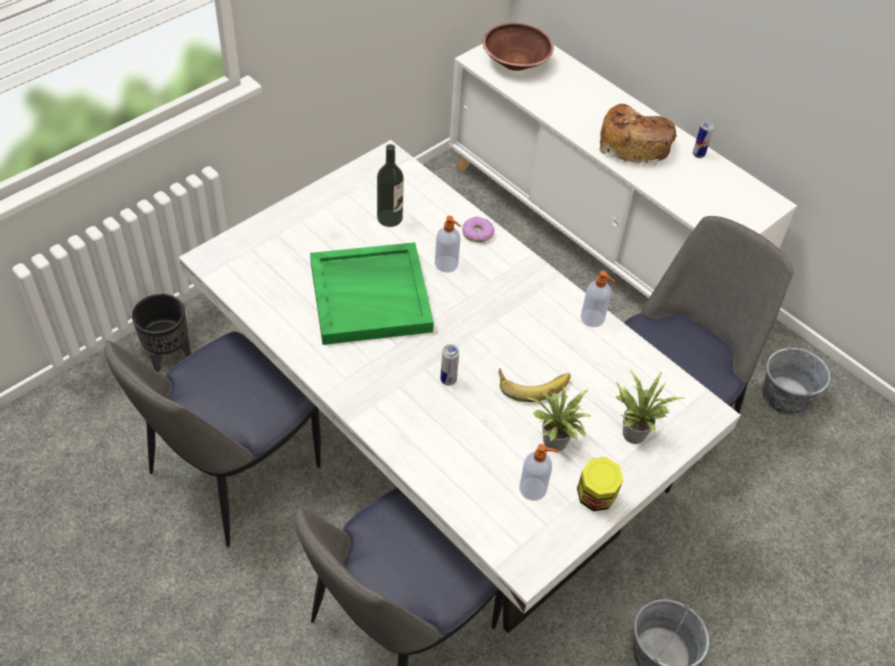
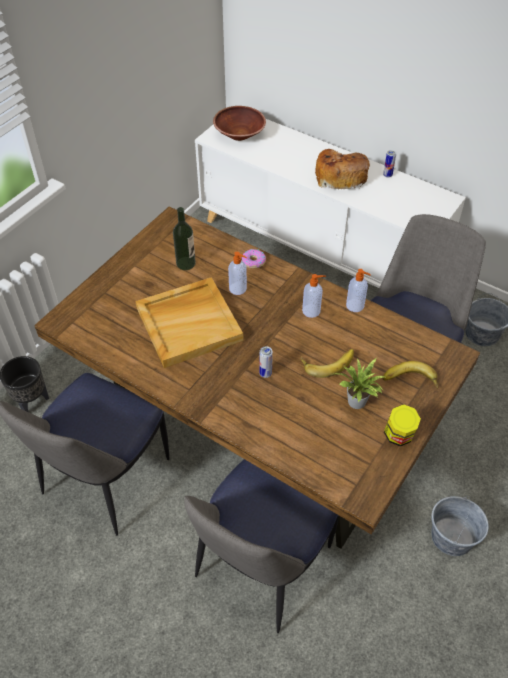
camera: 10 degrees left, 0 degrees up
(371, 296) = (189, 323): green tray -> beige tray
(435, 459) = (251, 434): white dining table -> brown dining table
(534, 489) = (352, 440): soap dispenser -> soap dispenser (312, 311)
(633, 431) = (410, 381): potted plant -> banana

